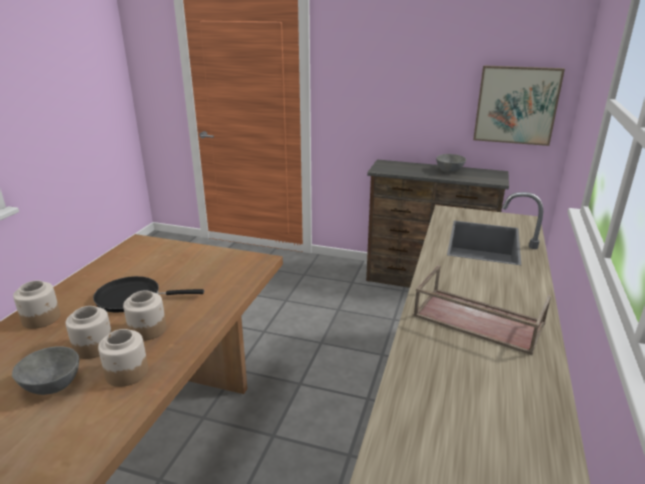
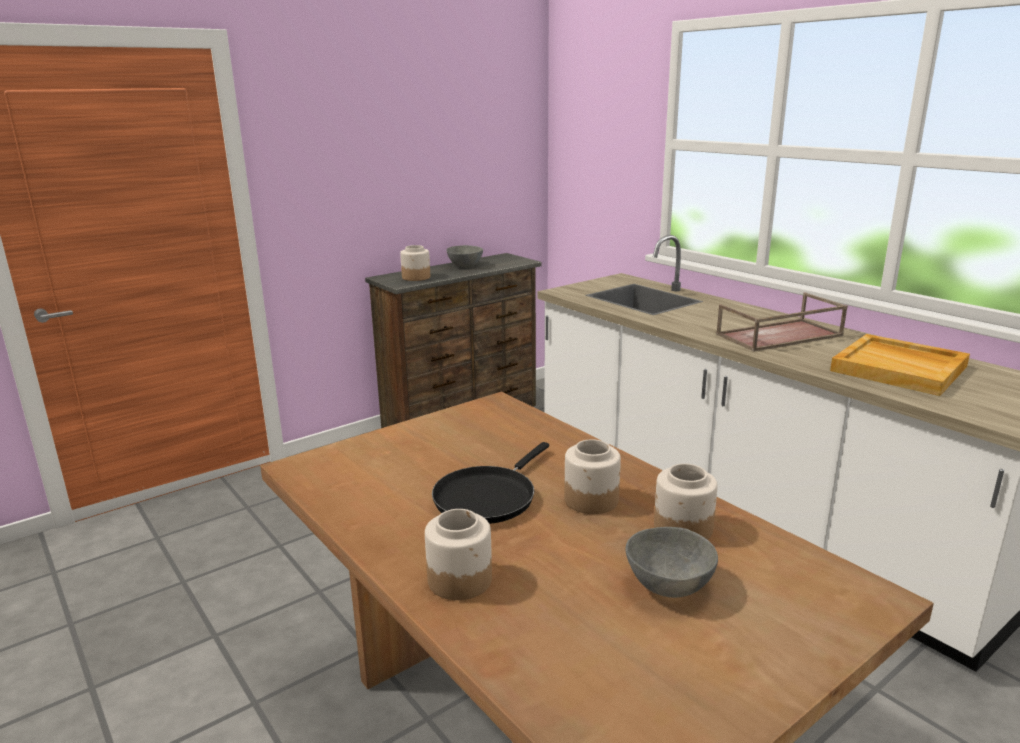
camera: 55 degrees left, 5 degrees down
(94, 347) = (597, 543): jar -> jar (416, 277)
(471, 408) = (900, 368): none -> beige tray
(516, 105) = (500, 175): picture -> none

